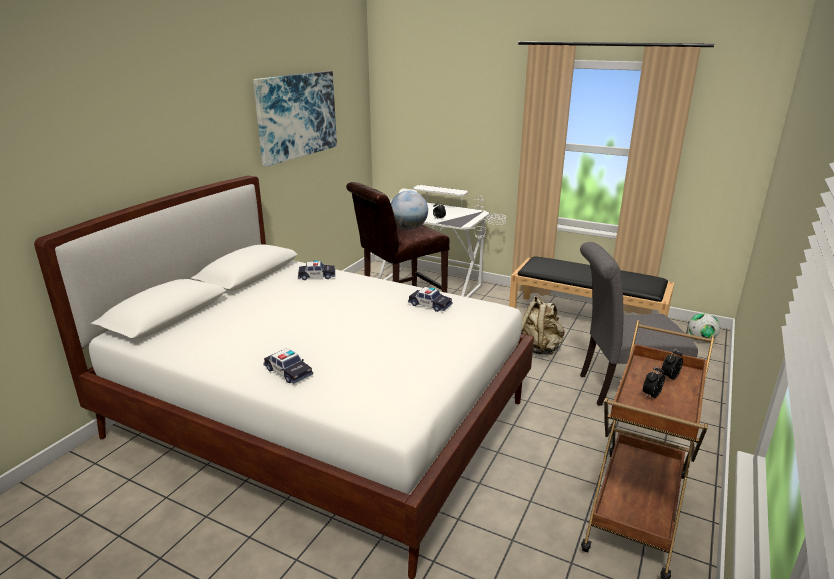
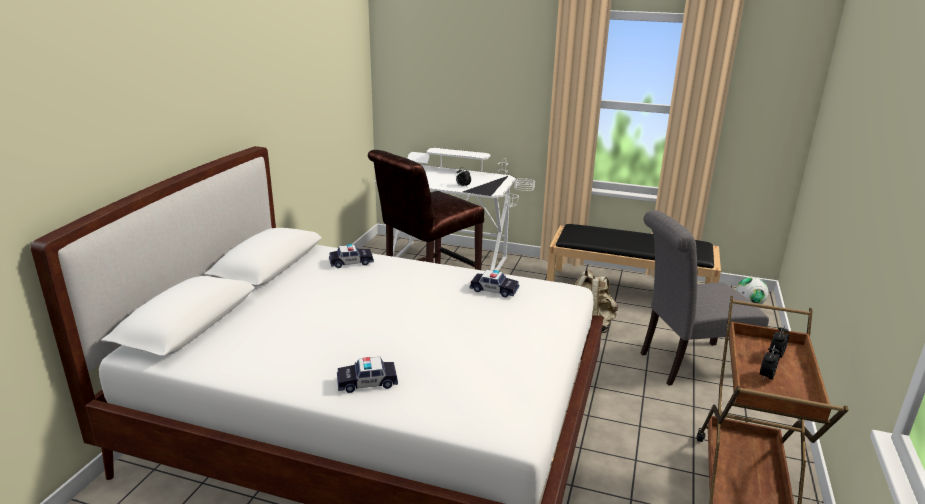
camera: 10 degrees left, 0 degrees up
(288, 372) = (367, 382): toy car -> toy car turned 135 degrees clockwise
(297, 116) = (301, 73): picture -> none
(408, 228) = (438, 200): globe -> none

